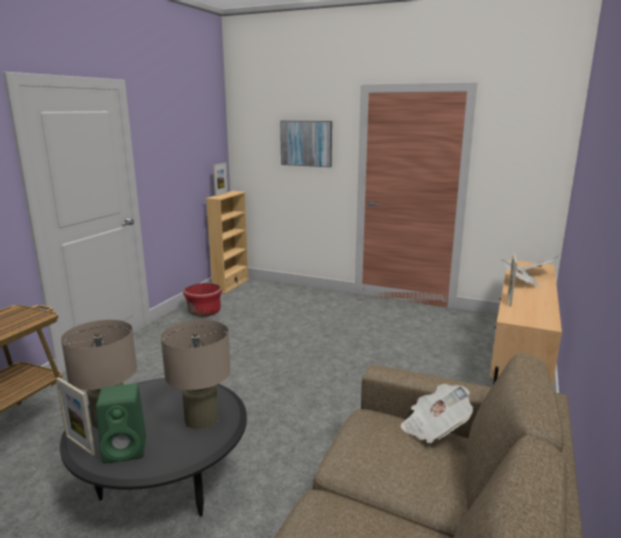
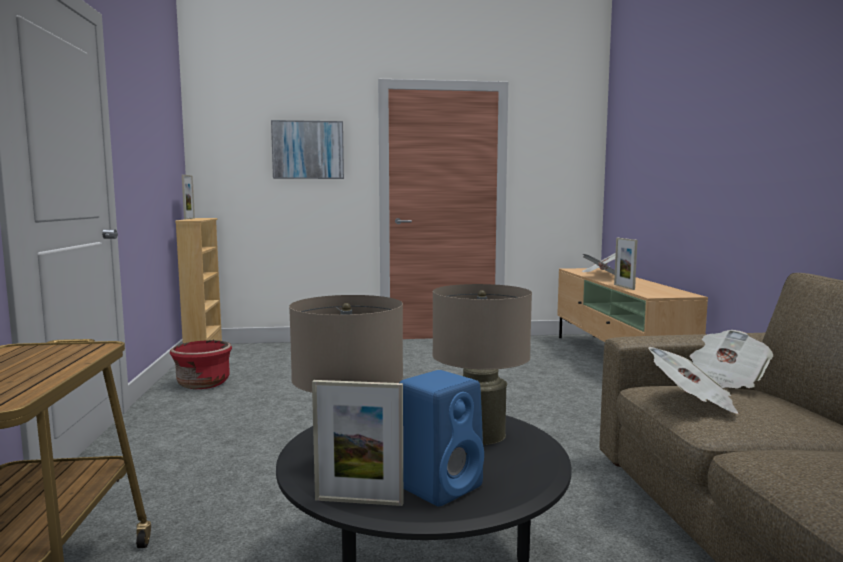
camera: 30 degrees left, 10 degrees down
(126, 449) = (441, 485): green speaker -> blue speaker
(361, 440) = (692, 402): none -> newspaper

